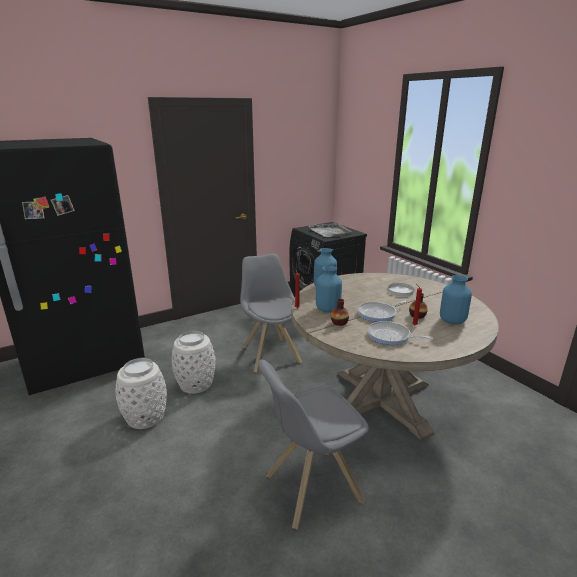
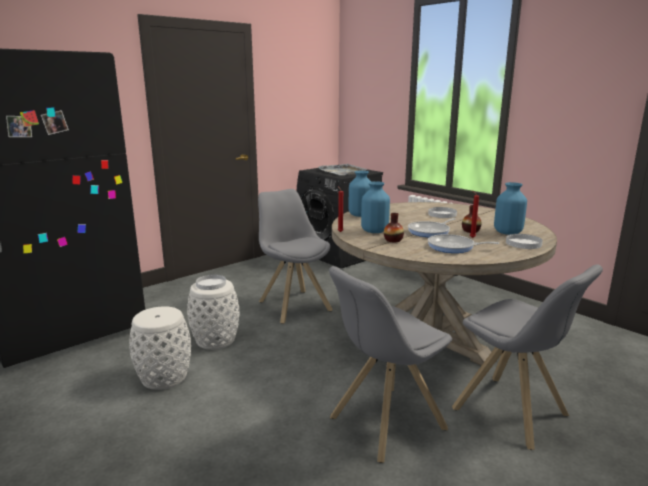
camera: 10 degrees left, 5 degrees down
(138, 368) = (157, 314): white plate -> white plate (523, 243)
(429, 492) = (511, 412): none -> grey chair

